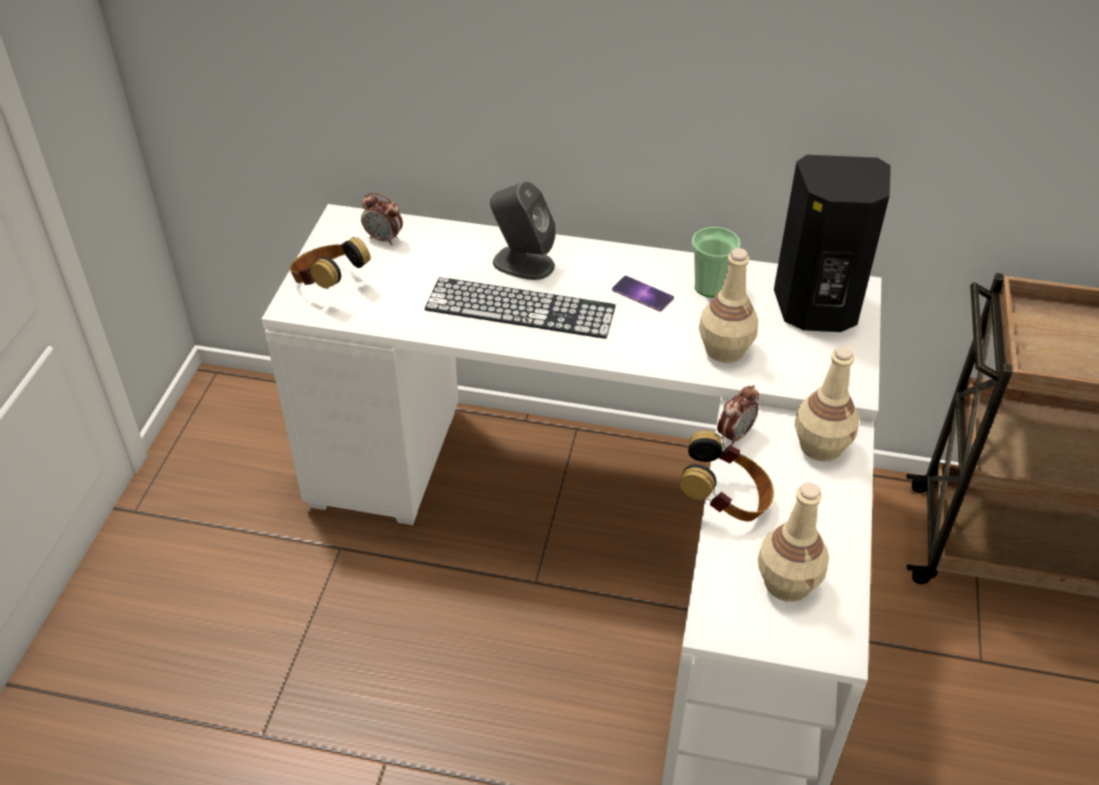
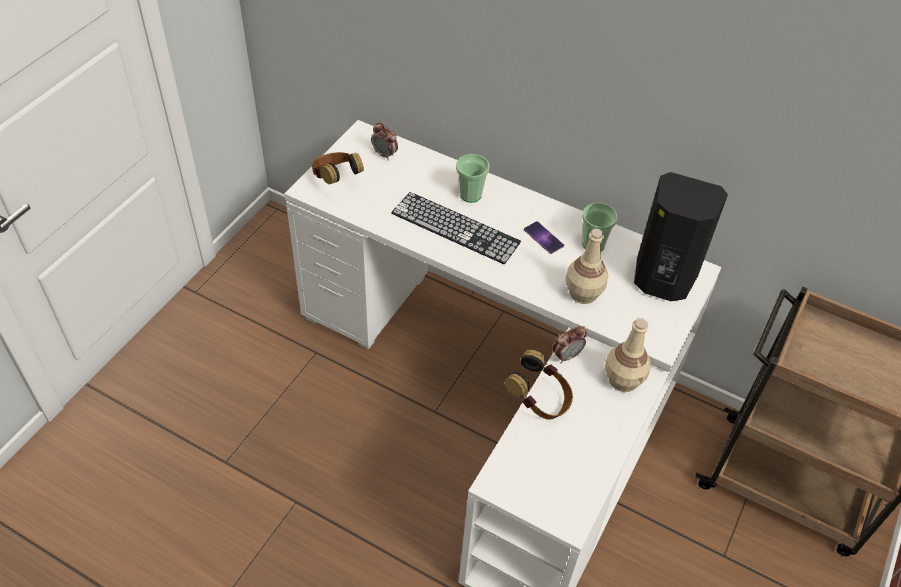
camera: 15 degrees right, 5 degrees up
(522, 263) = (470, 195): grey speaker -> cup
(788, 582) = (557, 468): beige bottle -> none

